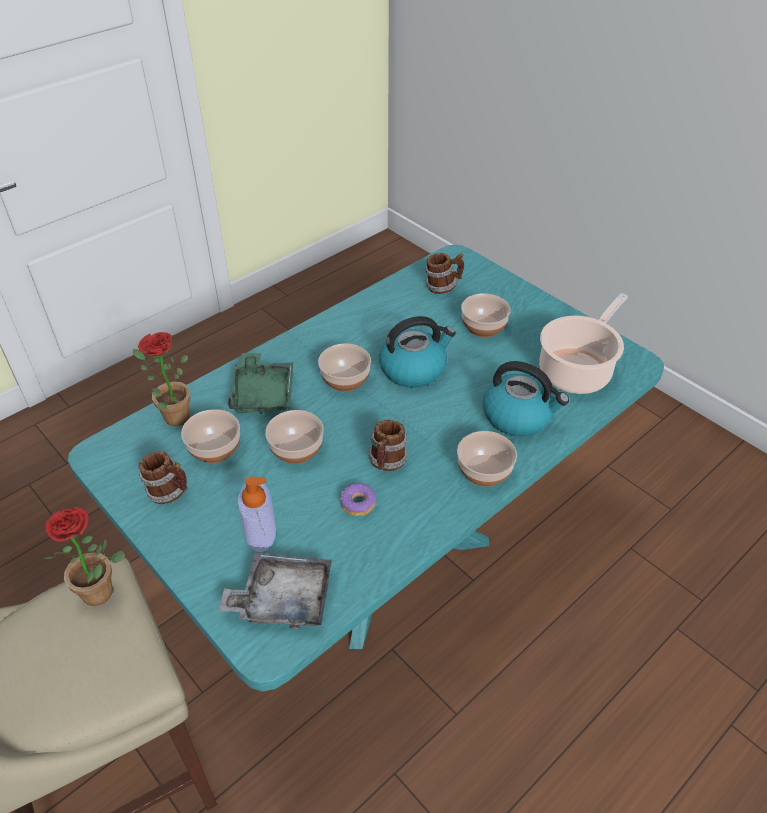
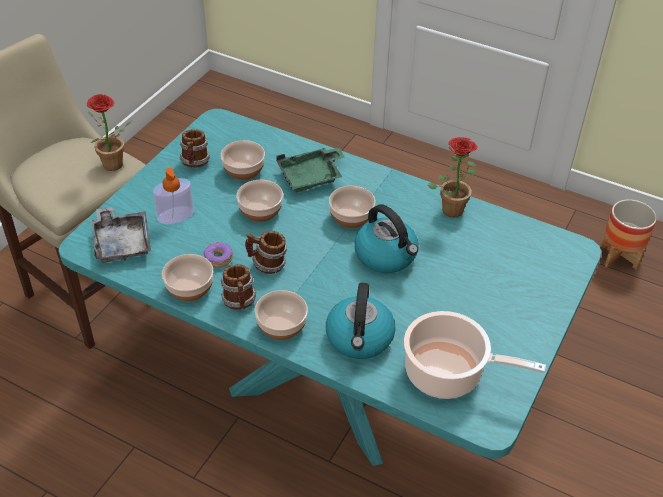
camera: 70 degrees right, 0 degrees up
(171, 416) = (266, 140): potted plant -> potted plant (452, 207)
(331, 305) = (619, 256): none -> planter
(443, 287) = (518, 250): mug -> mug (240, 302)
(483, 326) = (474, 291): bowl -> bowl (190, 288)

